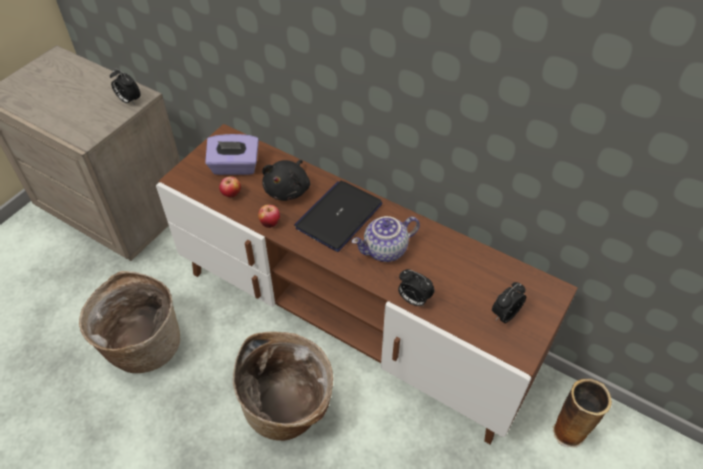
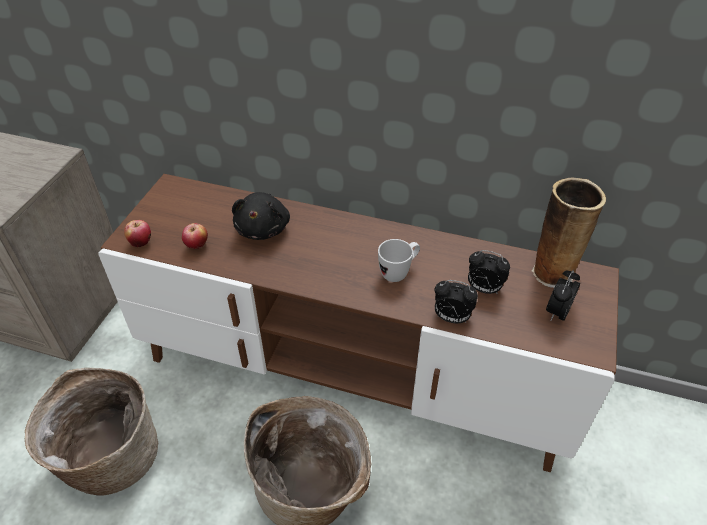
camera: 15 degrees left, 5 degrees down
(129, 100) = (42, 162): alarm clock -> alarm clock (483, 289)
(234, 167) = (191, 216): purple tissue box -> none
(270, 223) = (254, 268): apple -> apple (141, 243)
(339, 216) = (332, 245): laptop -> none
(385, 251) = (399, 272): teapot -> white mug
(569, 431) = (625, 437): vase -> vase (552, 272)

